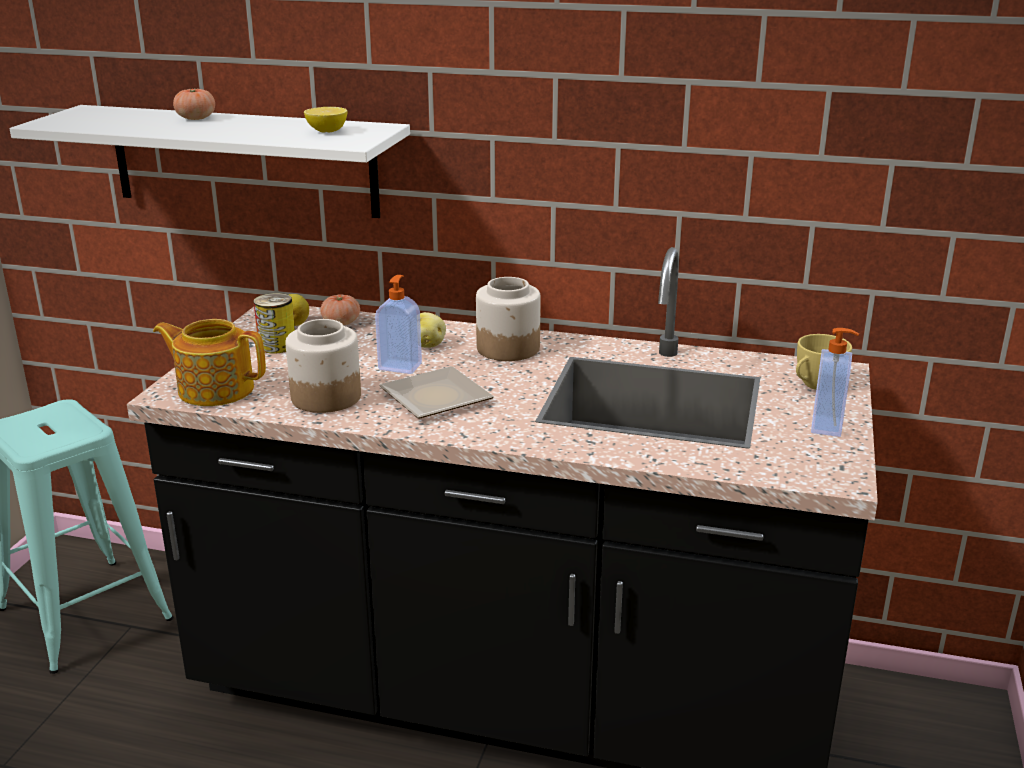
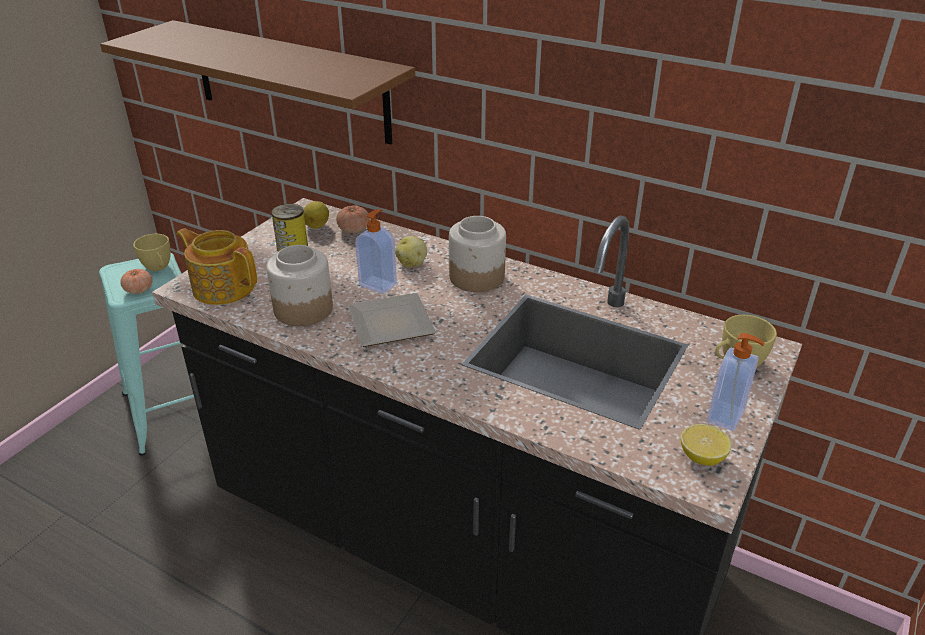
camera: 15 degrees right, 10 degrees up
(65, 416) = (158, 268): none -> yellow cup
(196, 118) = (246, 44): tomato -> tomato (139, 290)
(243, 161) = (289, 81): white shelf -> brown shelf
(327, 131) = (338, 70): lemon -> lemon (702, 457)

